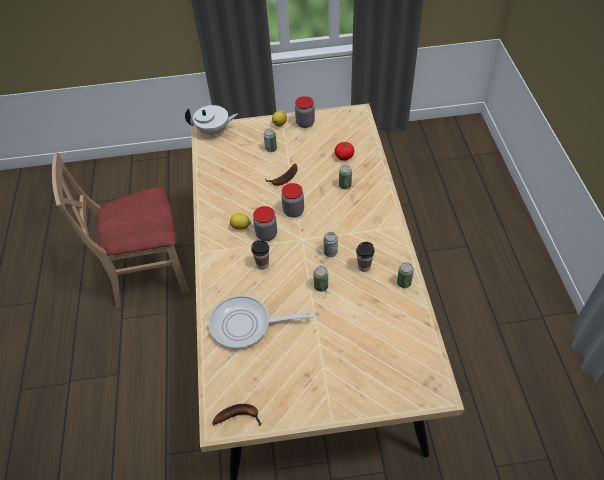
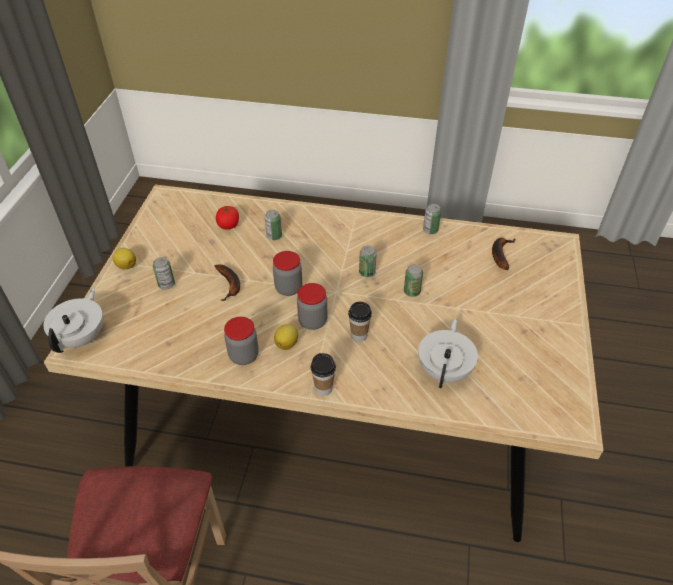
camera: 75 degrees left, 5 degrees down
(239, 415) = (566, 402): banana -> banana (500, 254)
(246, 325) = (445, 370): frying pan -> white teapot
(305, 123) = (145, 243): jar -> jar (244, 355)
(364, 267) = (398, 252): cup -> cup (323, 388)

